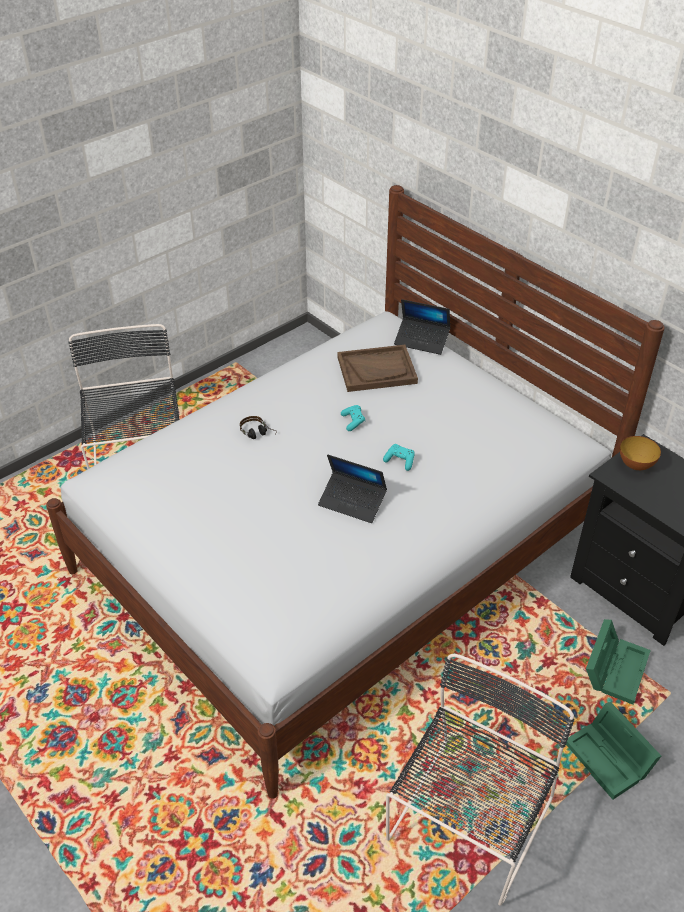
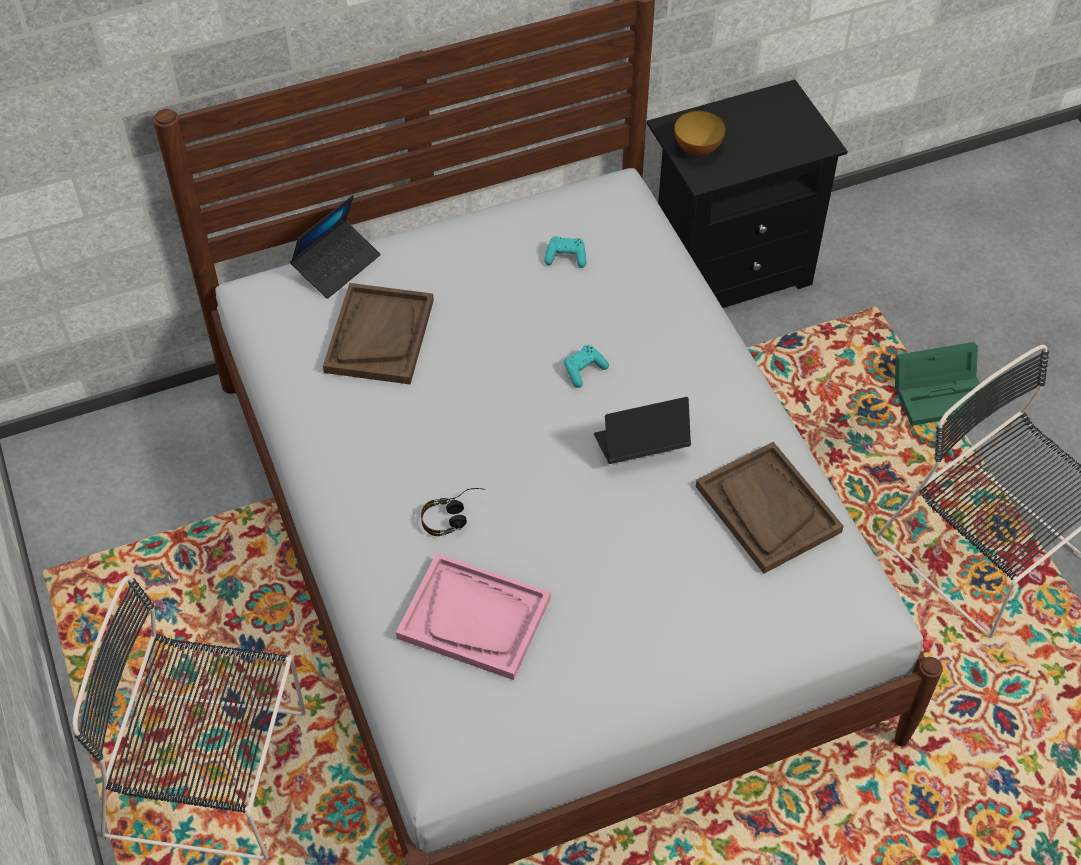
camera: 70 degrees left, 10 degrees up
(190, 461) = (474, 618): none -> pink tray
(330, 578) = (767, 509): none -> brown tray
(352, 502) = (640, 445): laptop -> laptop turned 150 degrees counterclockwise
(353, 422) = (480, 397): turquoise game controller -> turquoise game controller (566, 257)
(615, 668) = (827, 339): green storage box -> none

